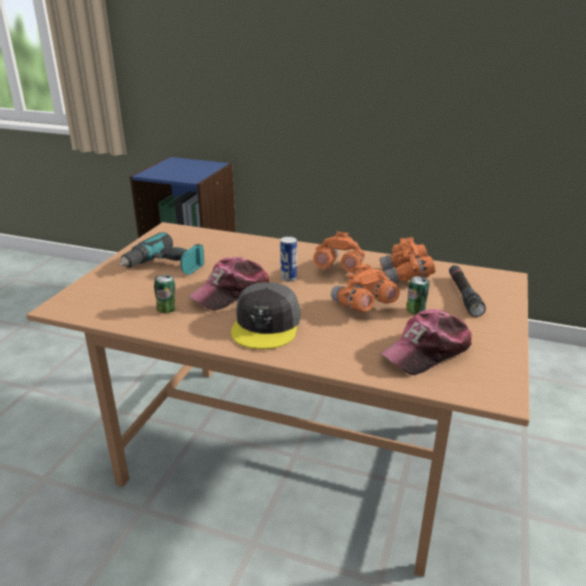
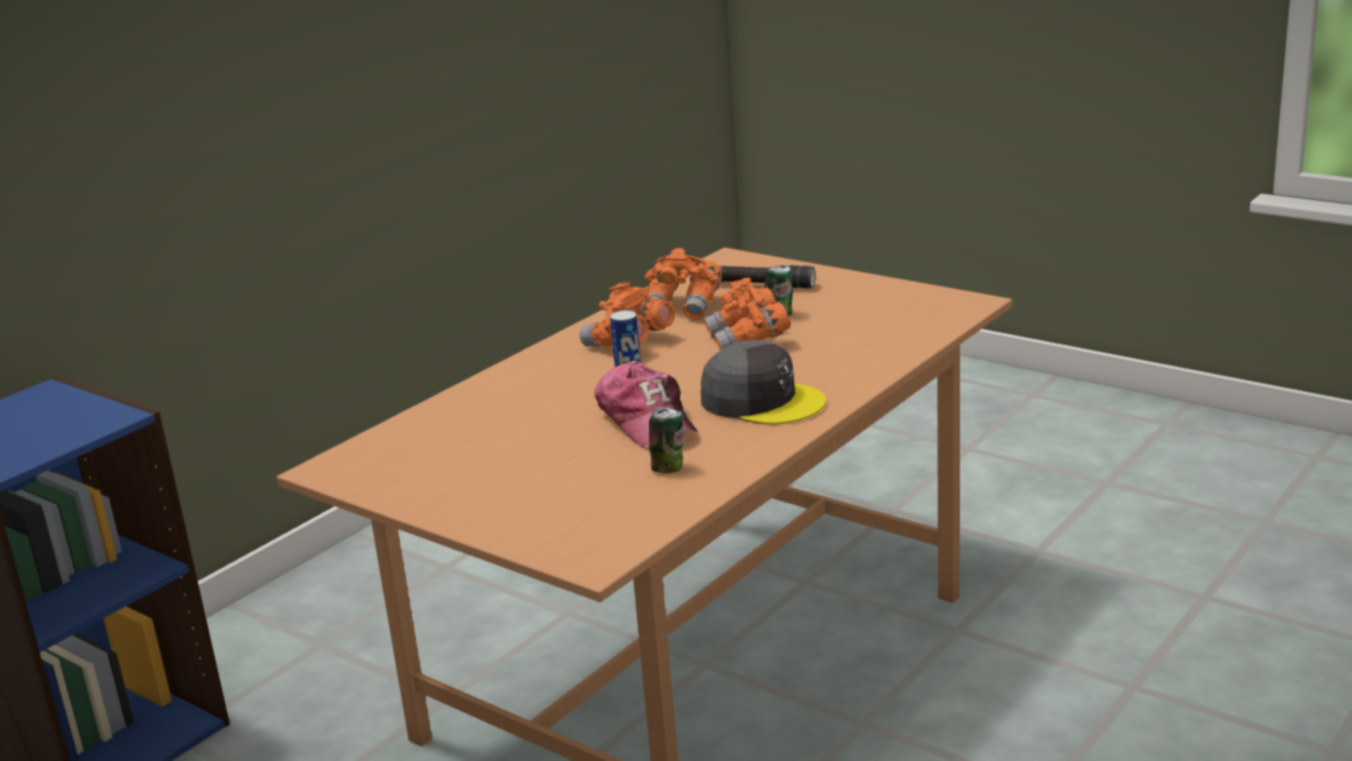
camera: 70 degrees left, 5 degrees down
(165, 266) = (504, 470): power drill -> none
(427, 351) = (875, 321): cap -> none

